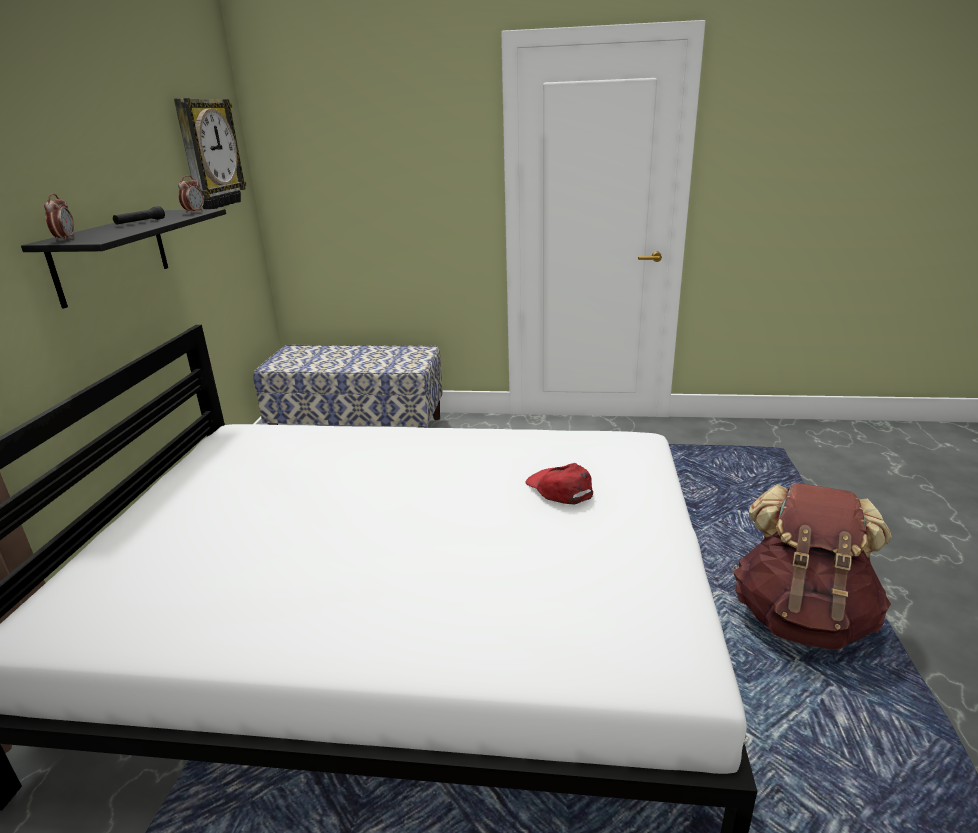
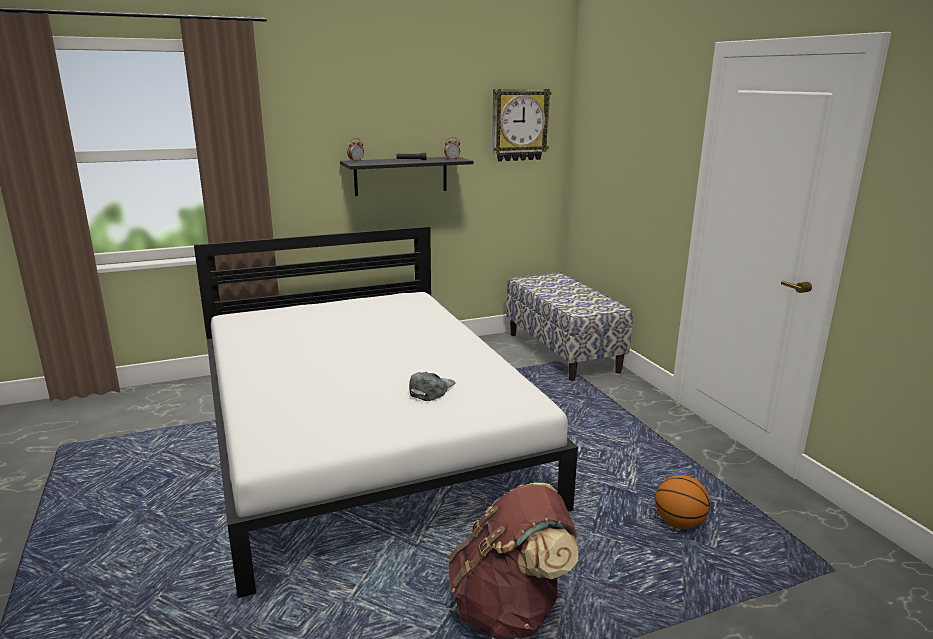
camera: 60 degrees right, 5 degrees down
(559, 488) = (431, 390): red cap -> grey cap
(703, 483) = (679, 523): none -> basketball

